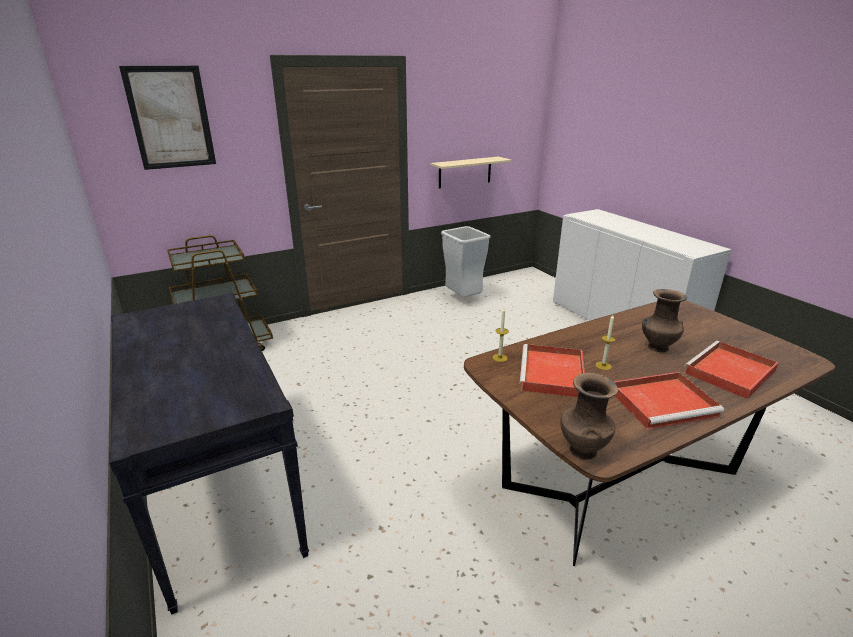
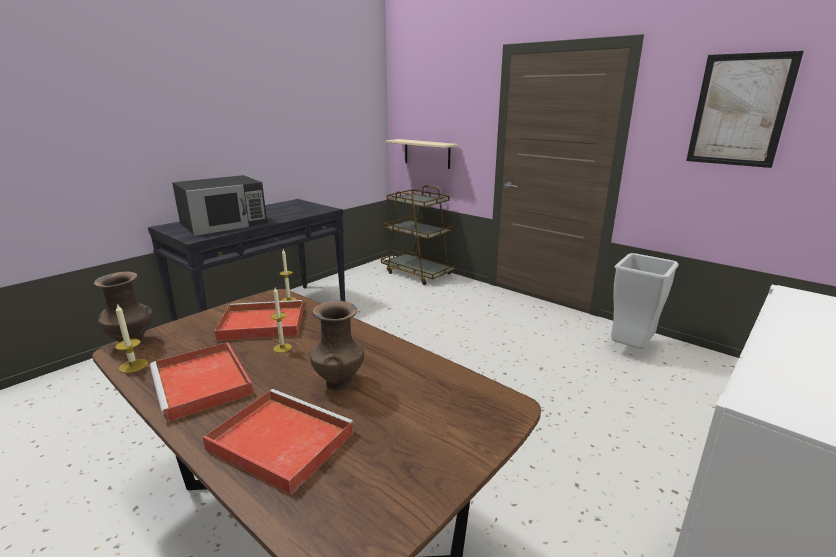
camera: 70 degrees right, 5 degrees down
(170, 118) = (433, 95): picture -> picture (740, 110)
(194, 377) = (224, 223): none -> black microwave
(465, 172) = (712, 192): beige shelf -> beige shelf (427, 153)
(633, 443) = (133, 365): none -> candle

